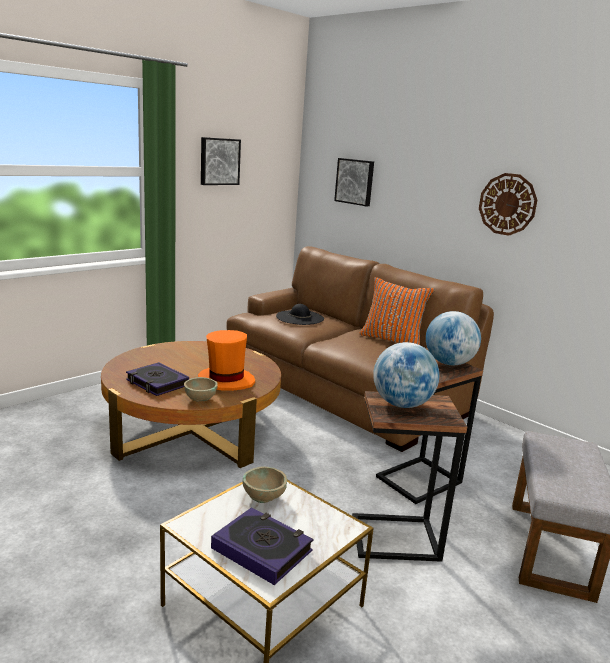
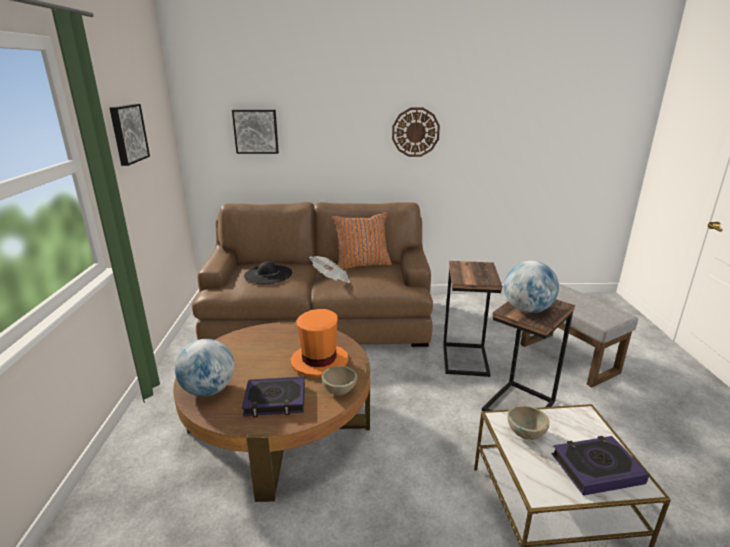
camera: 45 degrees left, 5 degrees up
(339, 338) = (331, 279): none -> newspaper
(449, 363) = (473, 266): globe -> globe (208, 390)

